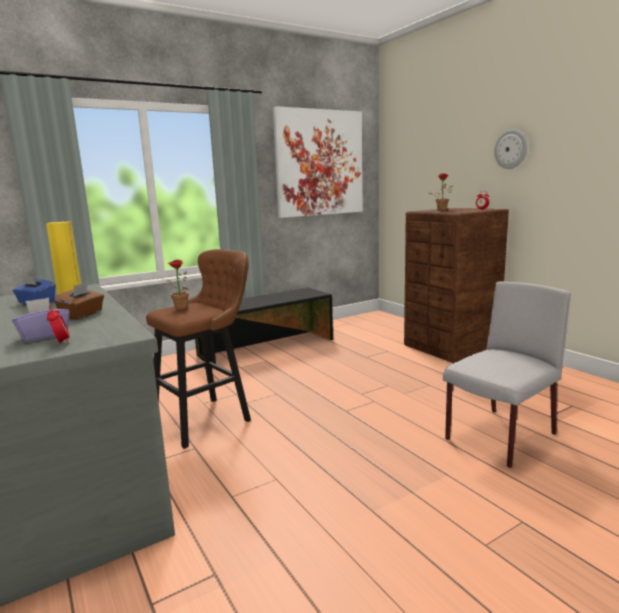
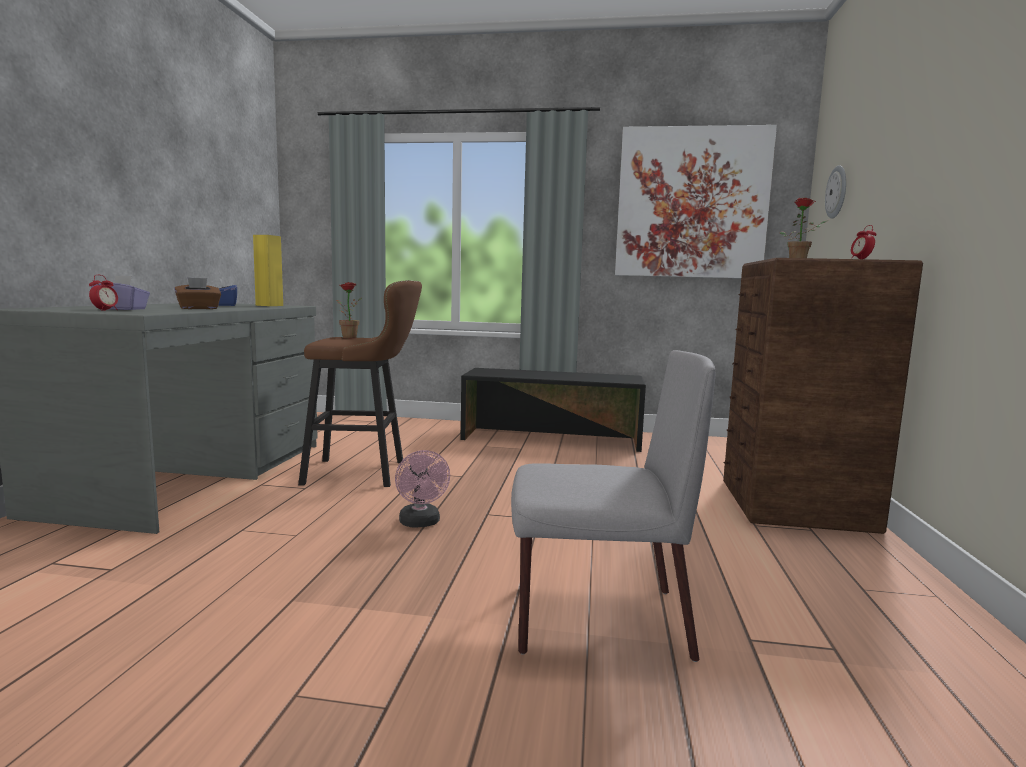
camera: 40 degrees right, 5 degrees down
(327, 433) = (421, 523): none -> pink fan
(511, 149) = (944, 144): wall clock -> wall clock (837, 192)

